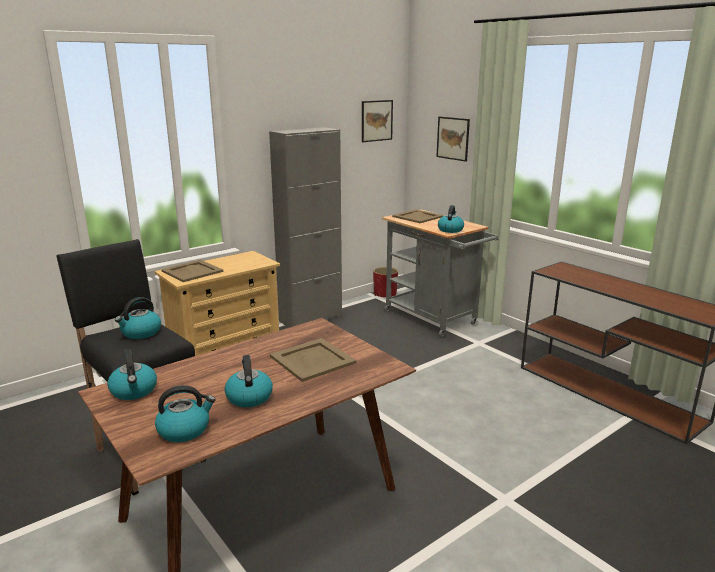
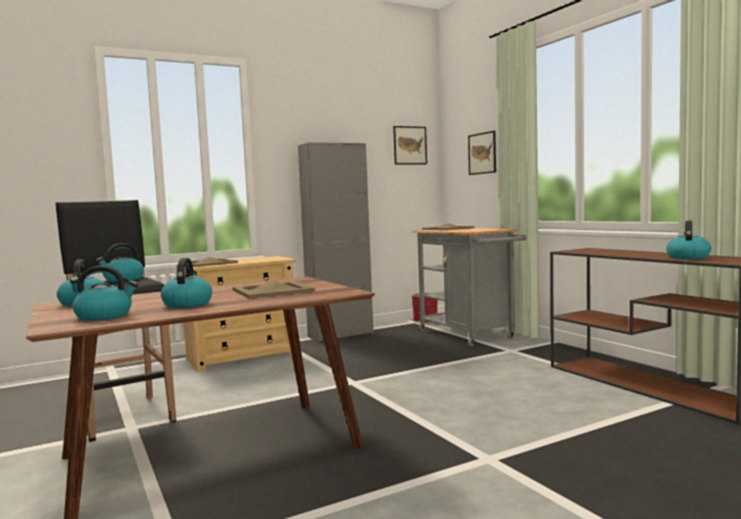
camera: 10 degrees right, 15 degrees down
(450, 230) = (474, 230): kettle -> kettle (687, 257)

